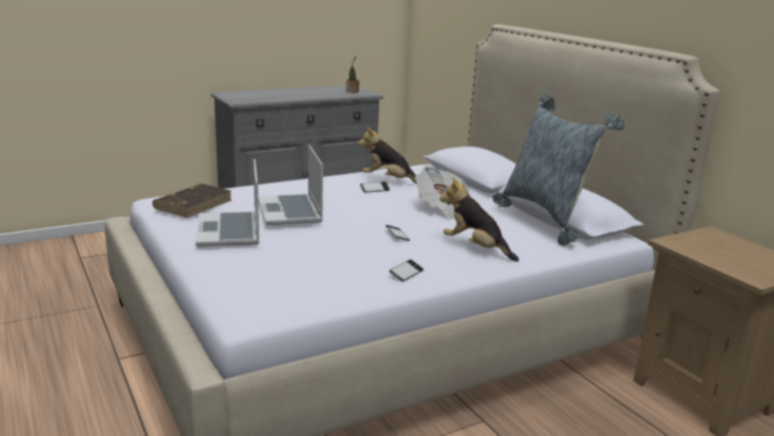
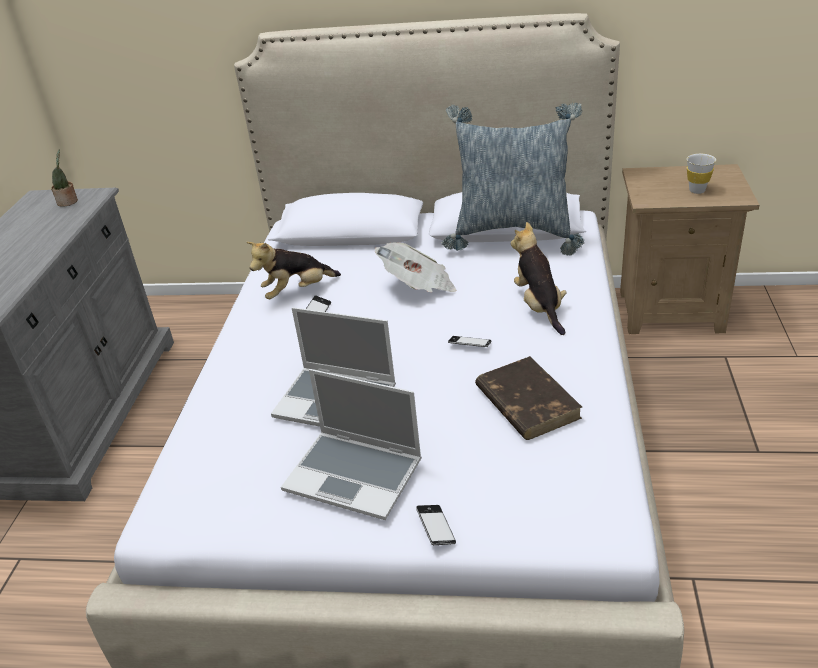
camera: 50 degrees left, 15 degrees up
(194, 204) = (224, 484): brown book -> brown book (526, 402)
(406, 273) = (571, 373): phone -> phone (436, 528)
(475, 248) = (539, 306): plush toy -> plush toy turned 90 degrees clockwise
(731, 259) = (697, 190): none -> white cup

